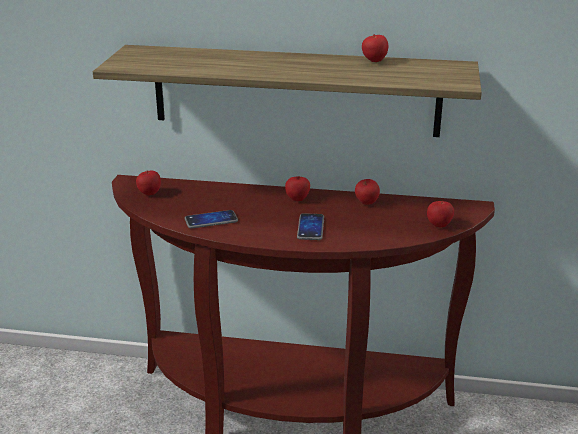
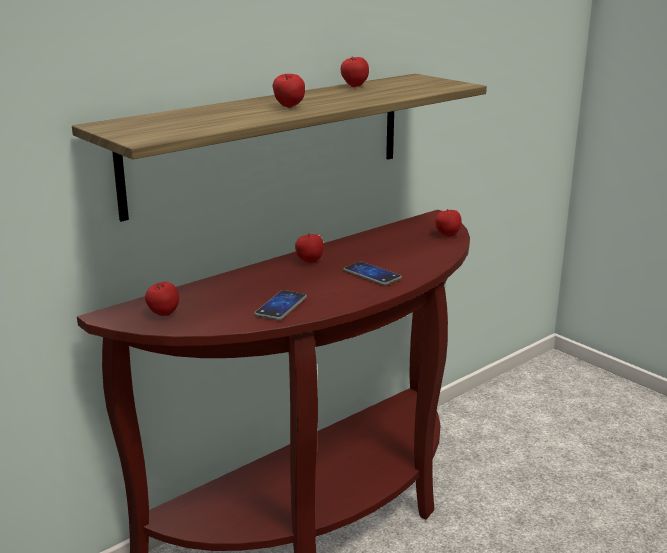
camera: 50 degrees left, 5 degrees down
(366, 204) = (366, 243): apple -> apple (289, 107)

